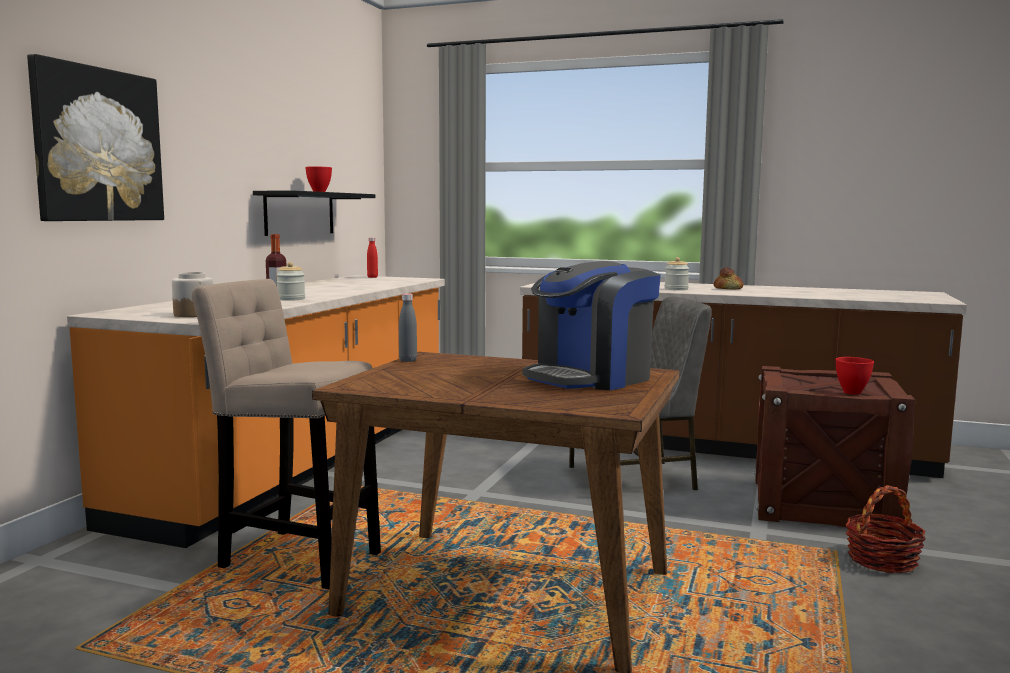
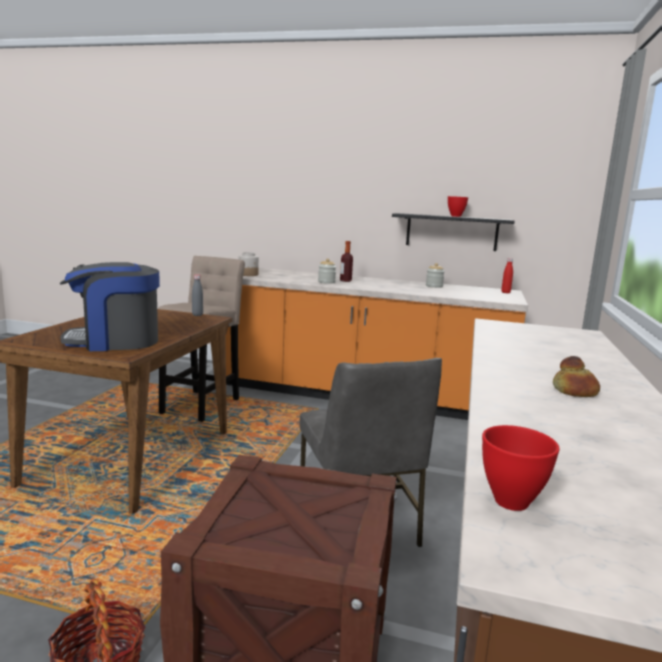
camera: 85 degrees right, 5 degrees up
(97, 145) = (277, 186): picture -> none
(591, 378) = (114, 341): coffee machine -> coffee machine turned 60 degrees counterclockwise
(676, 289) = (519, 364): jar -> jar (434, 286)
(853, 392) = (229, 515): red bowl -> red bowl (511, 503)

